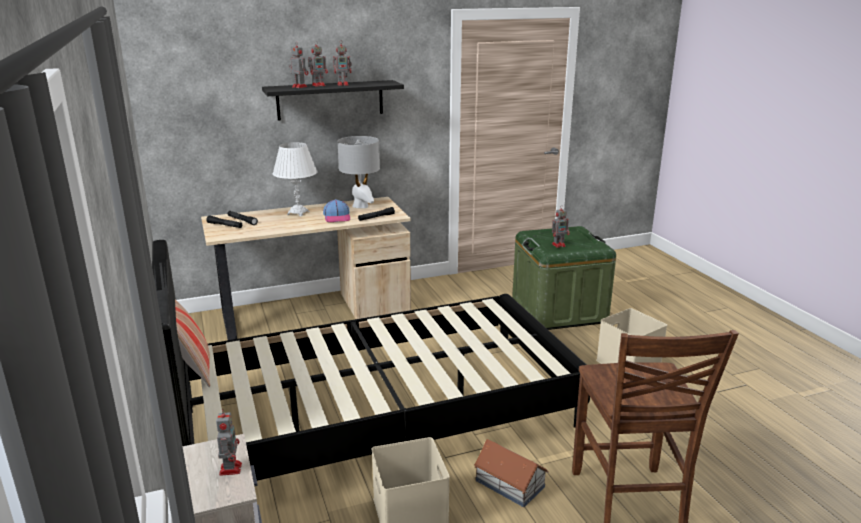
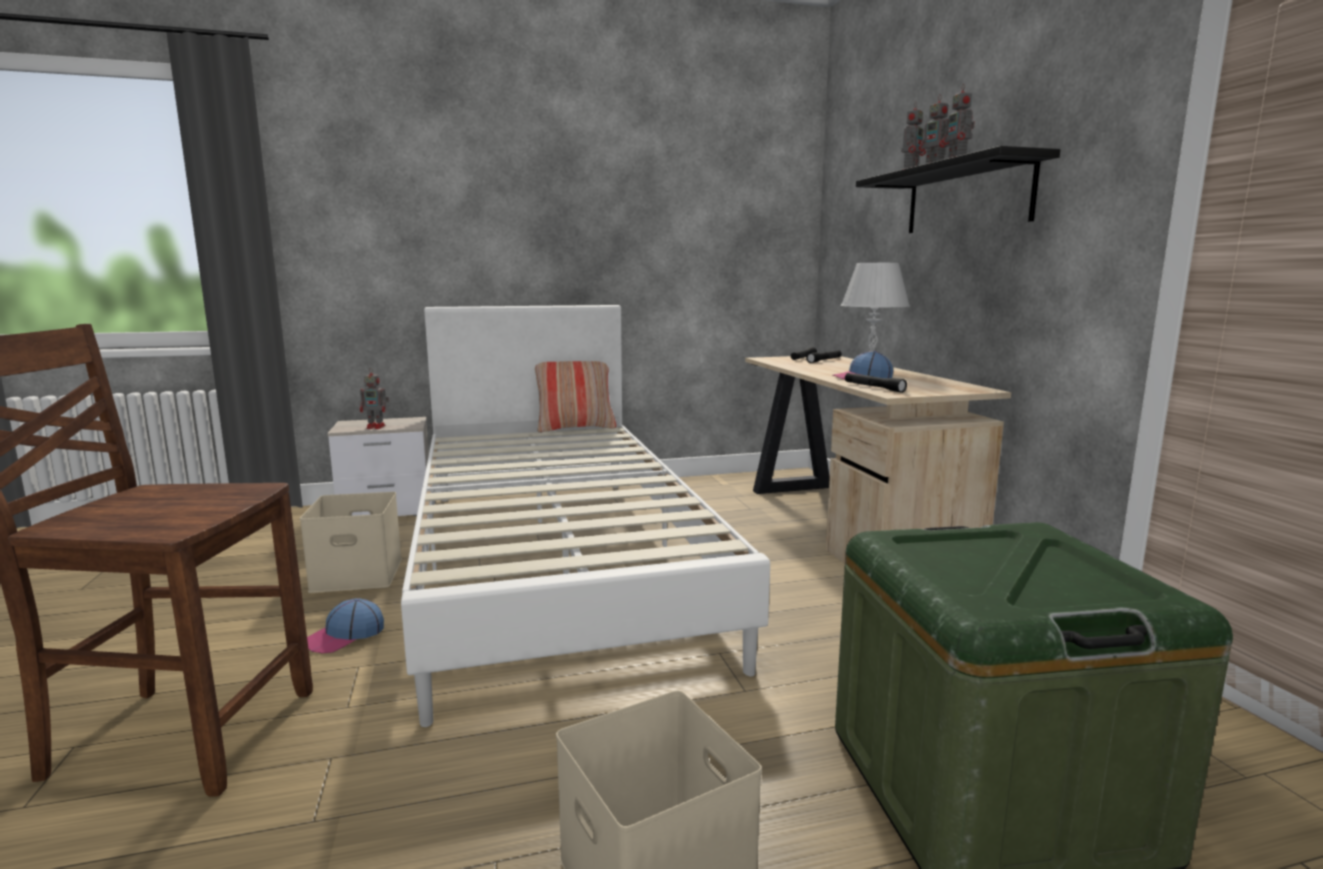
camera: 95 degrees right, 10 degrees down
(360, 206) = (932, 383): grey table lamp -> none
(377, 416) = (555, 561): black bed -> white bed
(509, 483) = (344, 636): toy house -> cap
(559, 245) = (956, 553): toy robot -> none

